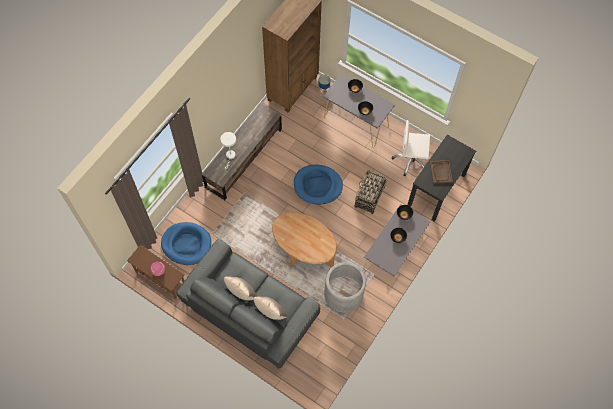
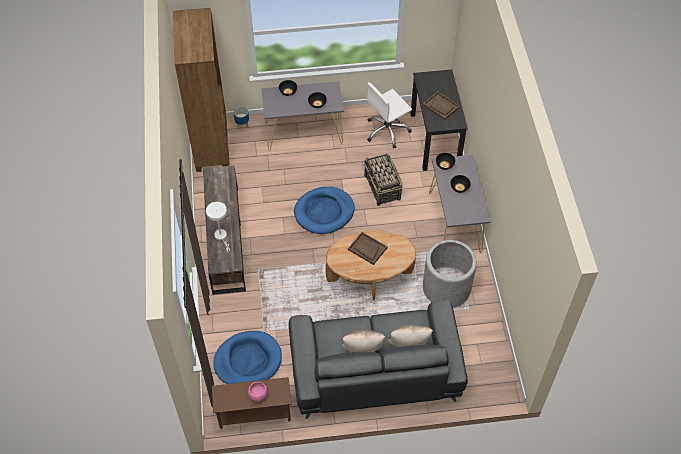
camera: 40 degrees left, 10 degrees down
(305, 232) = (367, 249): none -> brown tray

